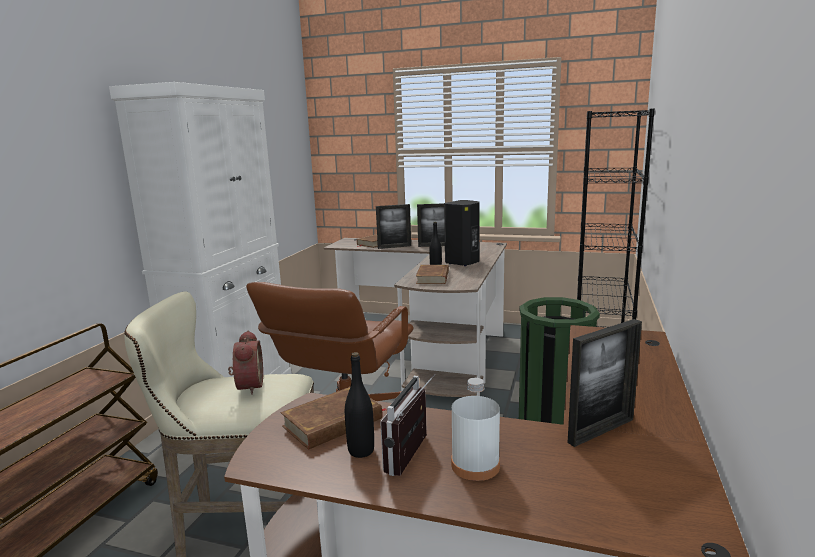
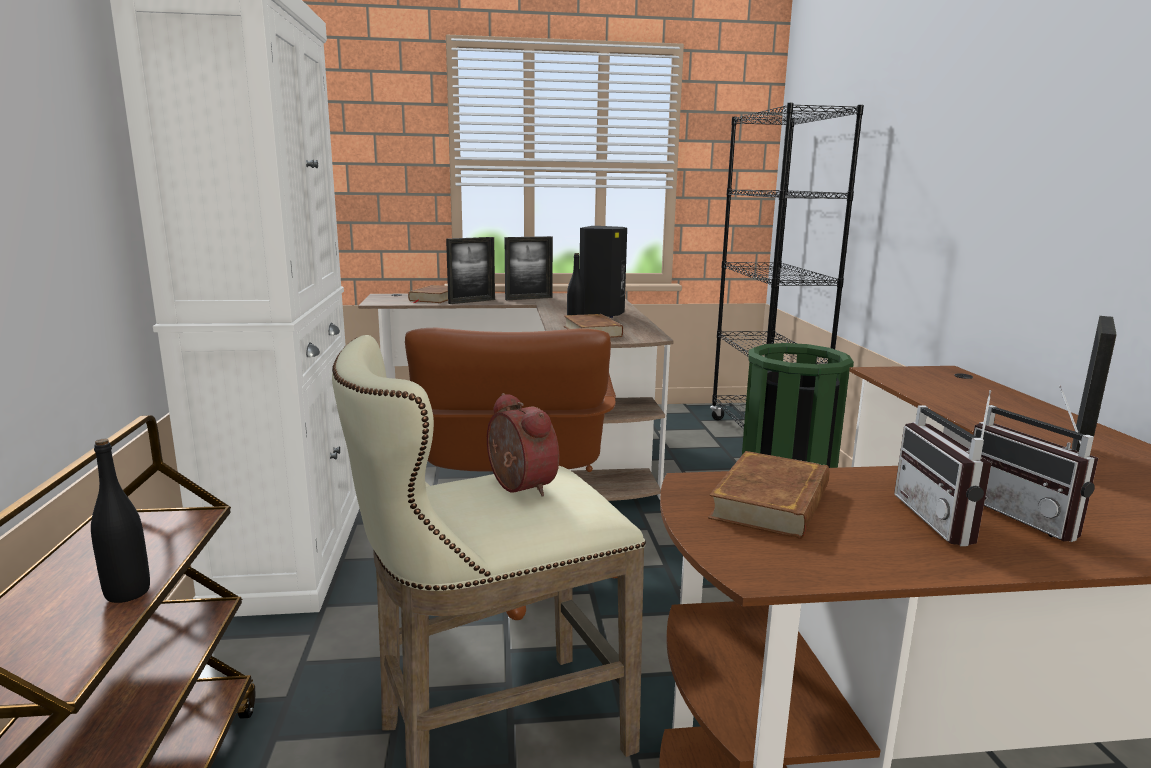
camera: 25 degrees left, 0 degrees up
(361, 451) = (870, 527): black bottle -> black bottle (127, 593)
(475, 465) = (1028, 517): white bottle -> radio

